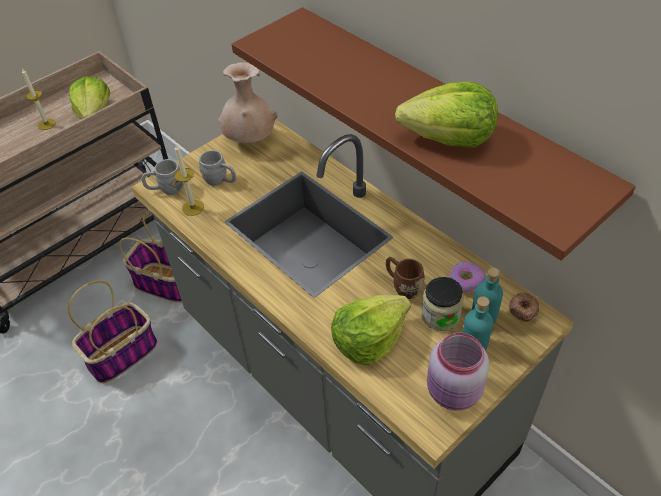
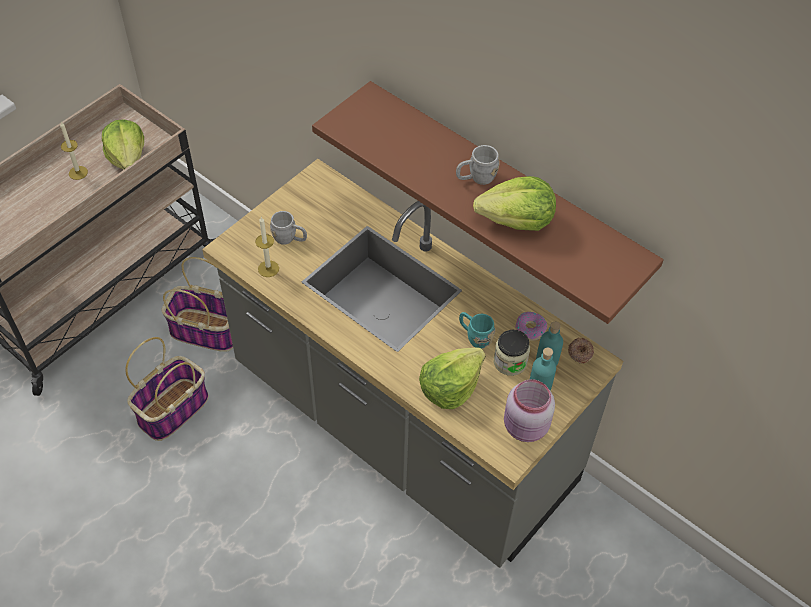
camera: 10 degrees left, 5 degrees up
(166, 189) = (237, 250): grey mug -> grey mug (476, 178)
(250, 140) = (311, 193): beige vase -> none
(402, 286) = (474, 336): brown mug -> turquoise mug

